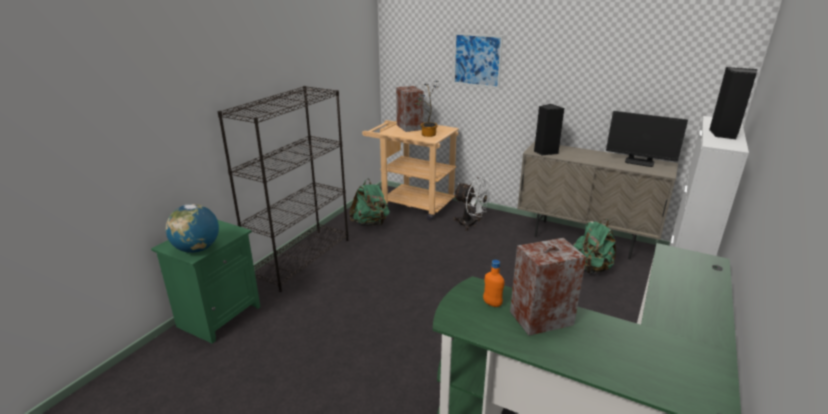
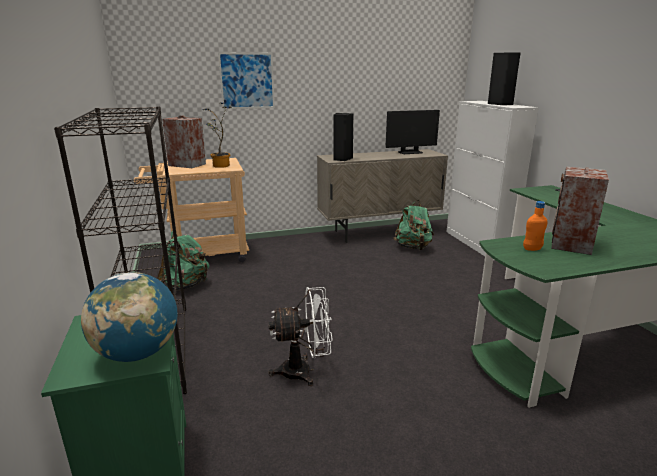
camera: 45 degrees left, 5 degrees down
(471, 224) = (285, 252): white fan -> white fan (304, 371)

